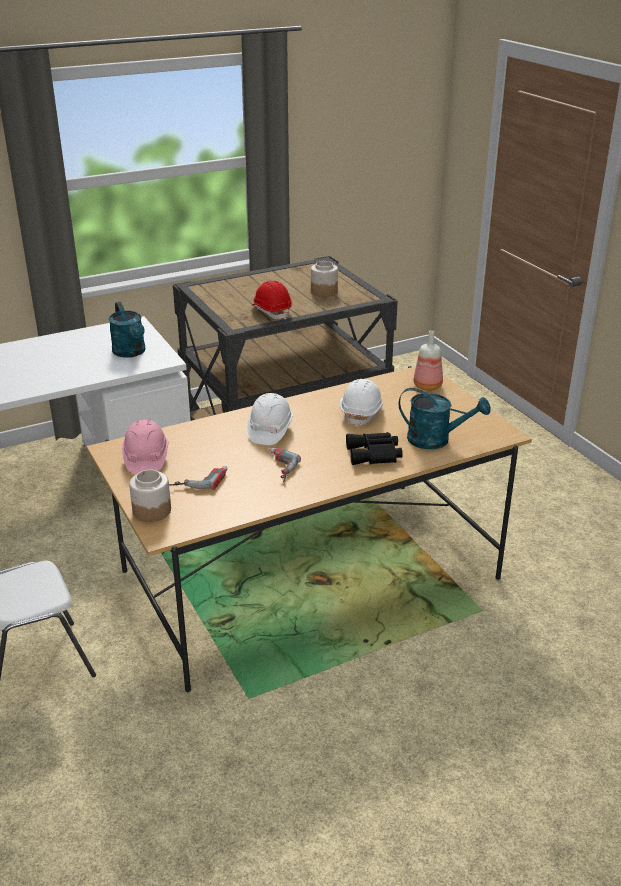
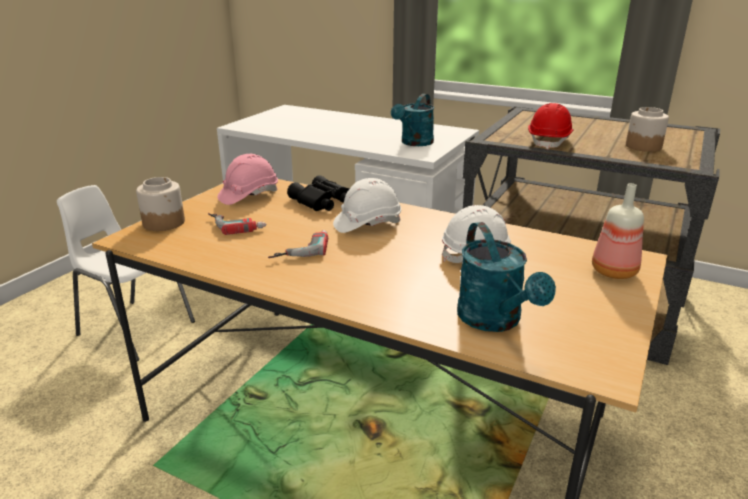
camera: 55 degrees right, 5 degrees down
(375, 455) = (398, 291): black binoculars -> black binoculars (322, 202)

